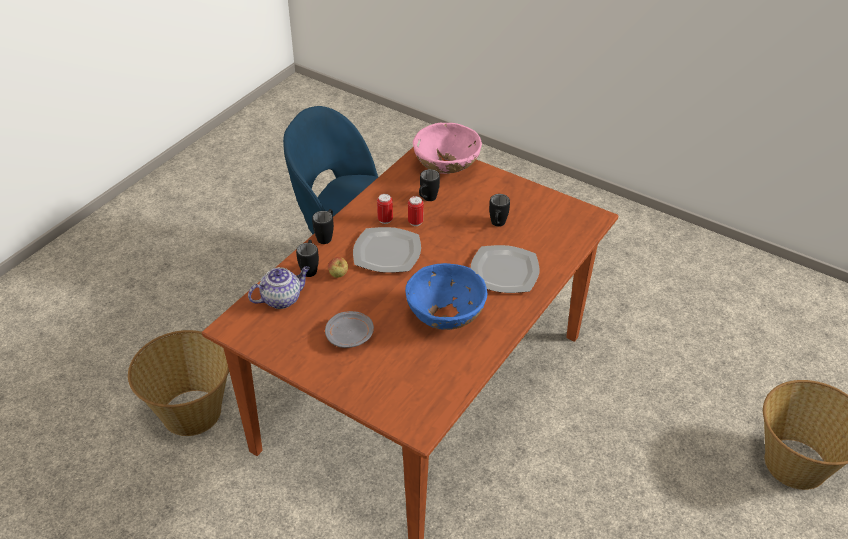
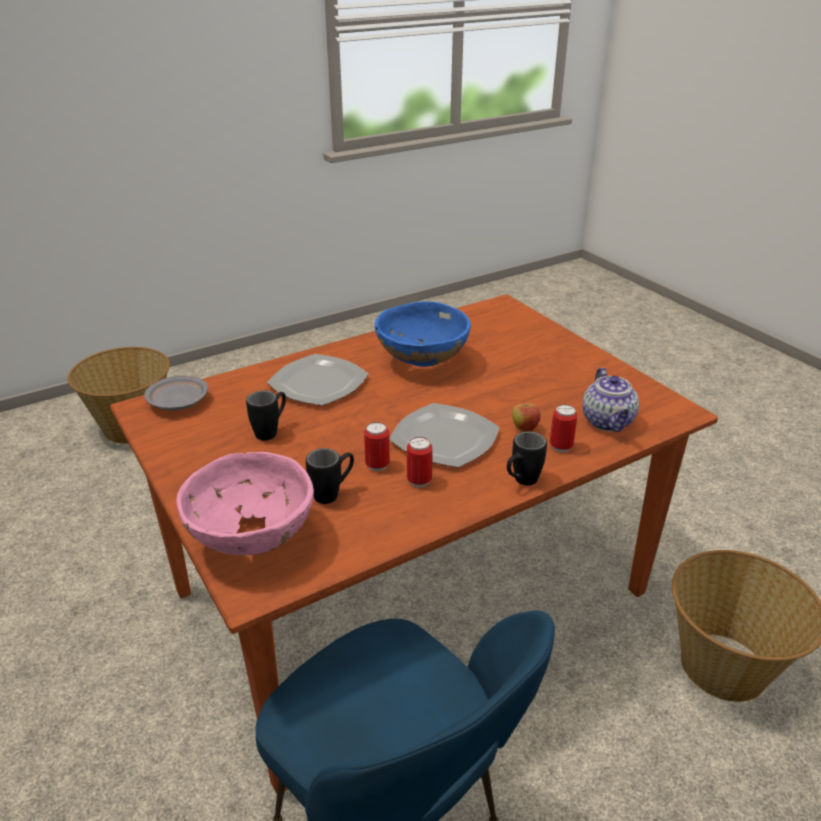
camera: 155 degrees left, 10 degrees down
(282, 299) = (608, 422): teapot -> teapot turned 90 degrees counterclockwise
(310, 268) = (561, 446): black mug -> can
(350, 335) = (536, 372): grey plate -> grey plate (177, 402)

